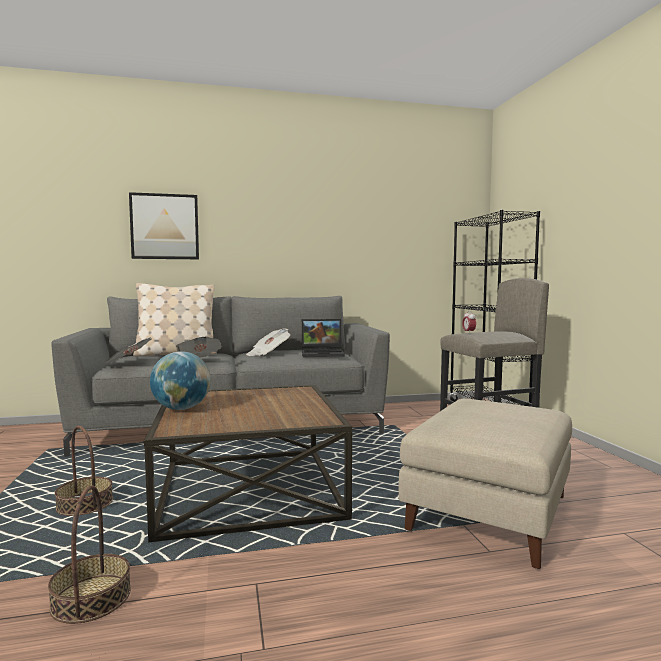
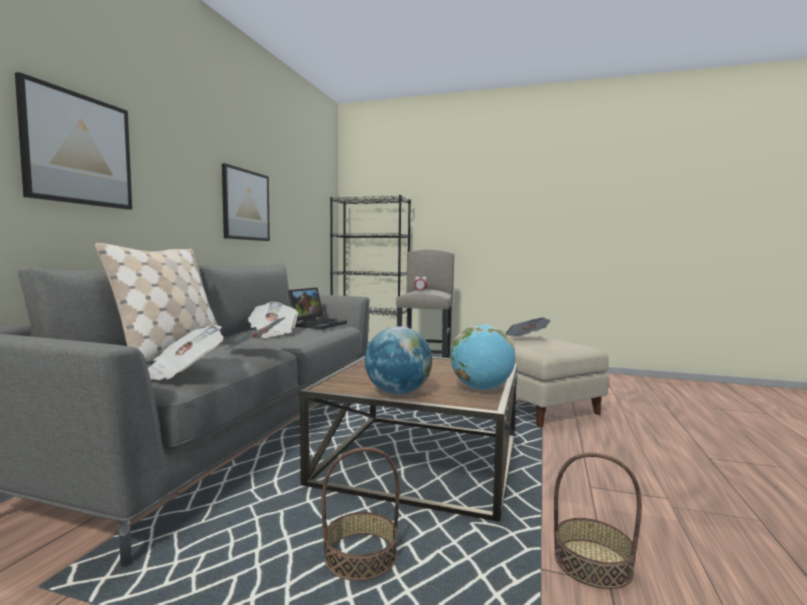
camera: 60 degrees left, 0 degrees up
(219, 426) = (481, 388): none -> globe
(319, 244) = (246, 205): none -> picture
(485, 412) = (526, 339): none -> newspaper

